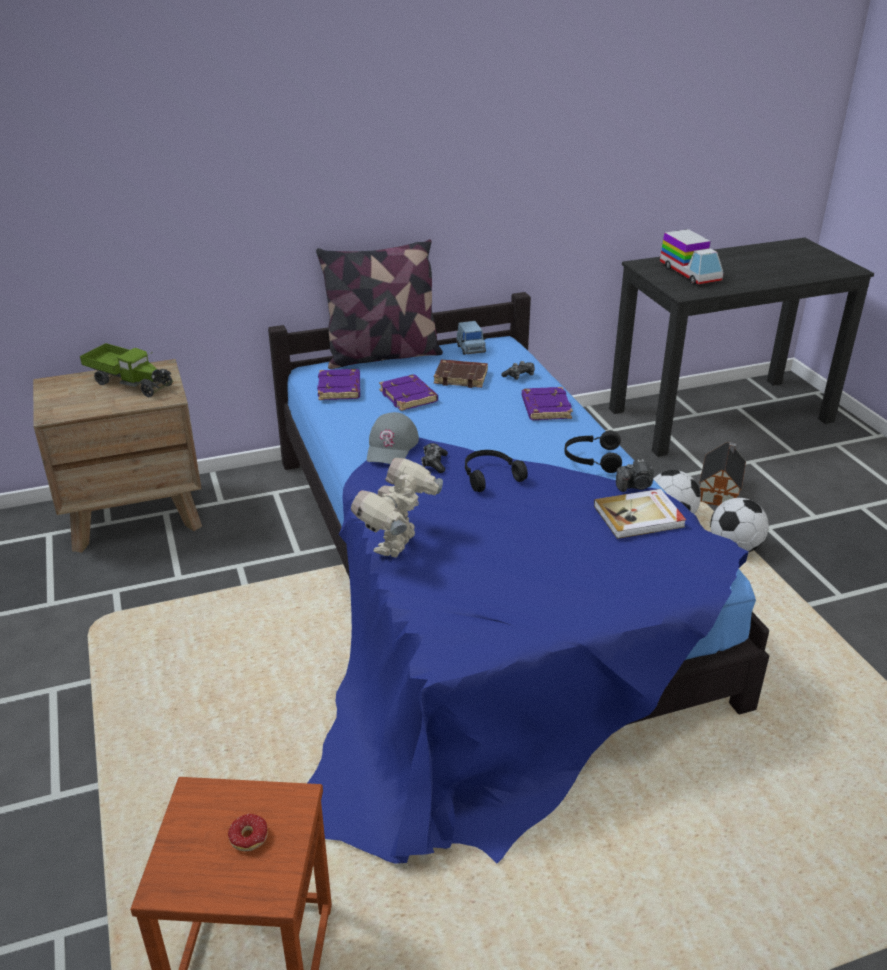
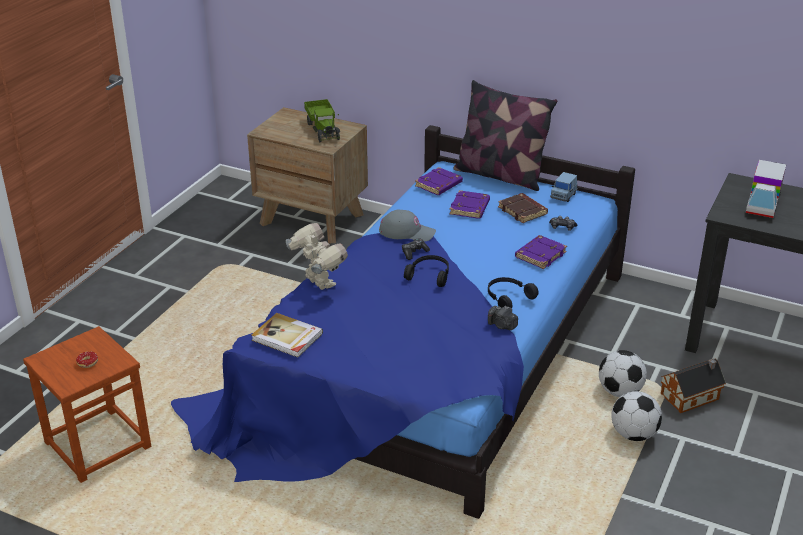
camera: 45 degrees right, 0 degrees up
(392, 447) = (407, 232): grey cap -> grey cap turned 135 degrees counterclockwise
(398, 545) = (318, 283): toy robot -> toy robot turned 75 degrees clockwise
(639, 517) = (469, 341): book -> book (287, 337)

